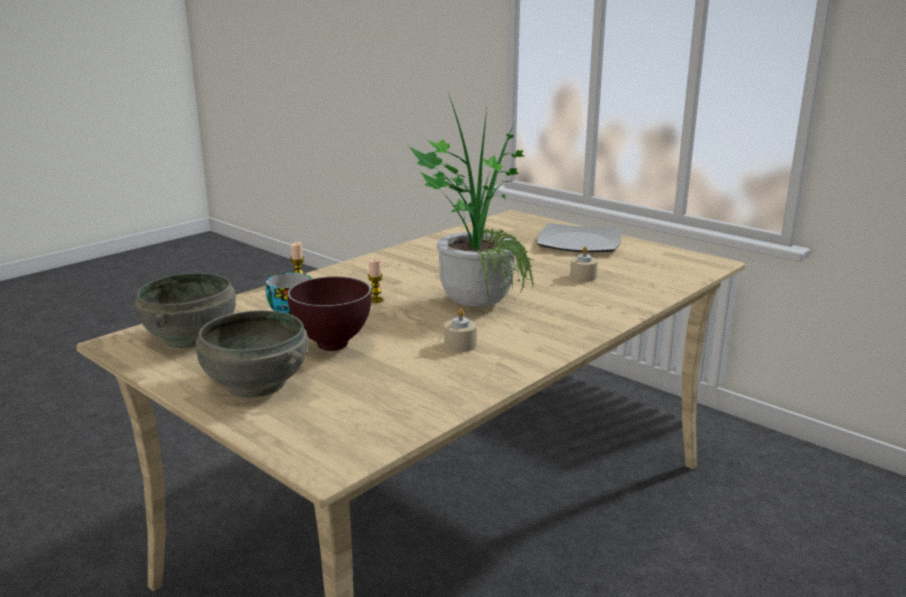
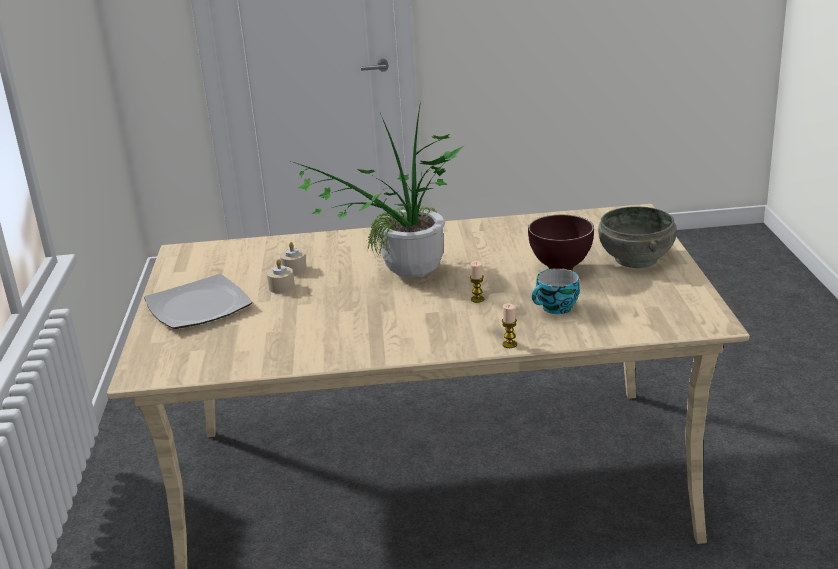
camera: 135 degrees left, 5 degrees up
(192, 337) = (653, 308): grey bowl -> none
(460, 345) = (482, 246): beige candle -> beige candle (281, 287)

